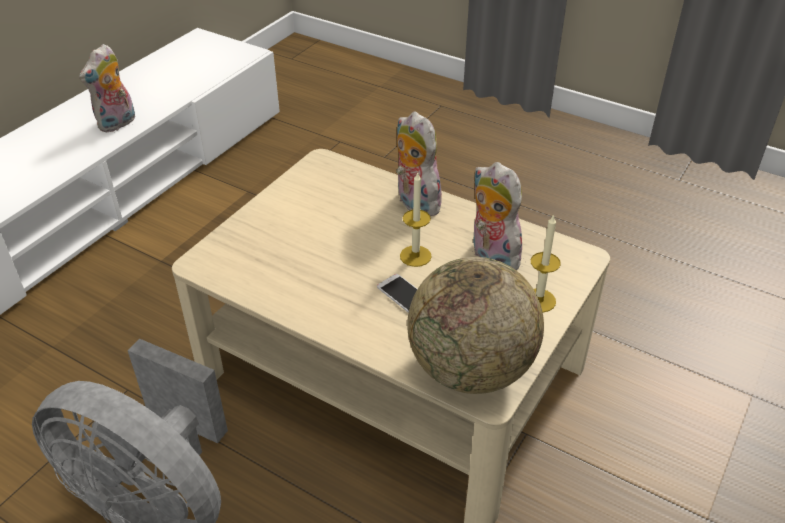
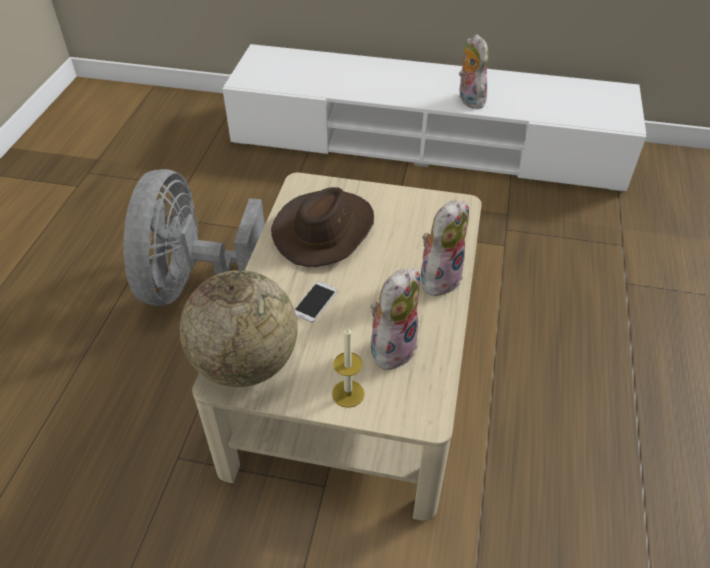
camera: 70 degrees right, 5 degrees up
(117, 124) = (468, 99): plush toy -> plush toy turned 60 degrees clockwise
(296, 263) = (324, 230): none -> brown hat
(415, 256) = (367, 295): candle -> none

